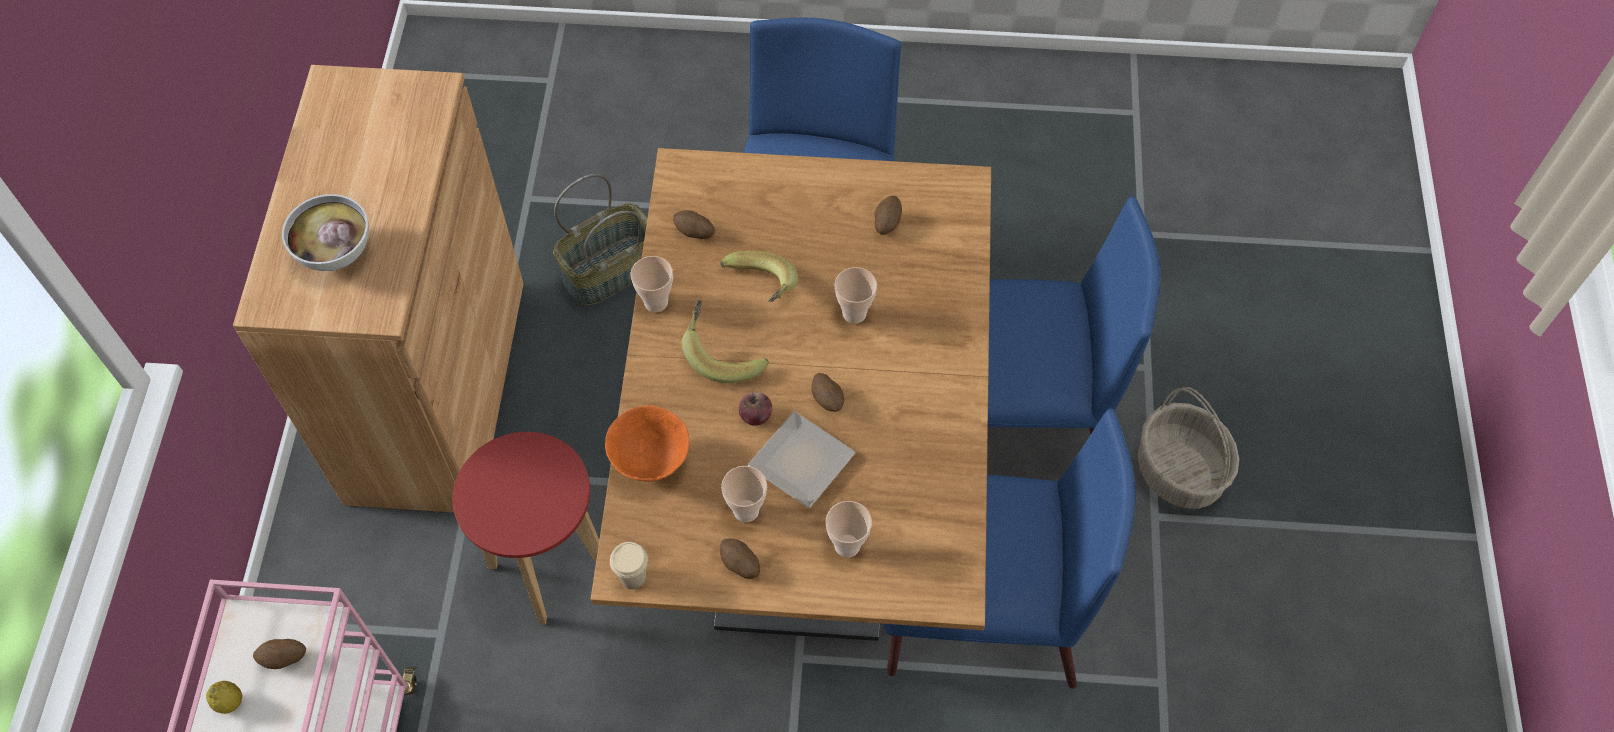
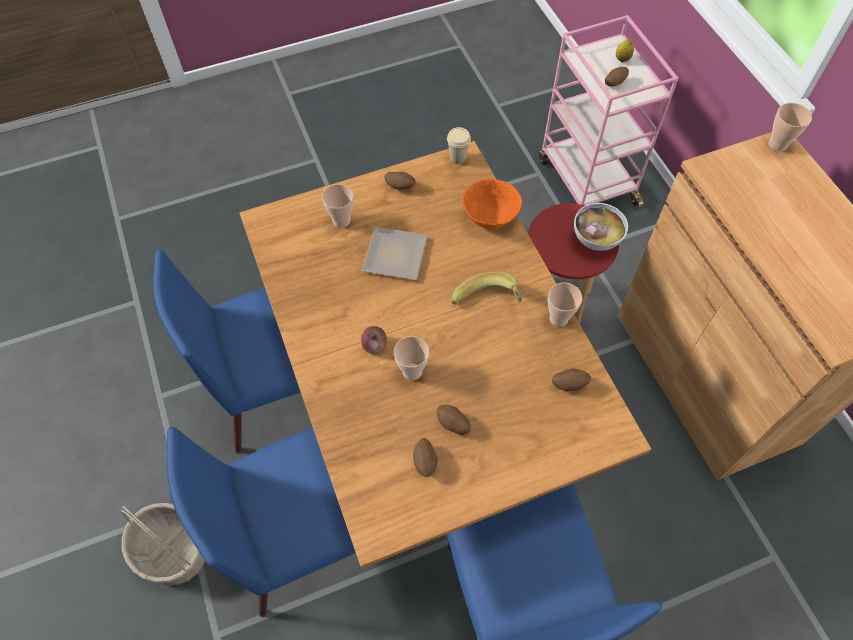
camera: 155 degrees right, 0 degrees up
(335, 252) = (775, 191): bowl -> bowl (596, 239)
(610, 270) = (666, 522): basket -> none
(746, 510) = (414, 215): cup -> cup (777, 144)
(755, 415) = (441, 271): apple -> apple (374, 345)
(758, 290) = (493, 359): banana -> none
(827, 400) = (399, 301): potato -> potato (453, 424)

